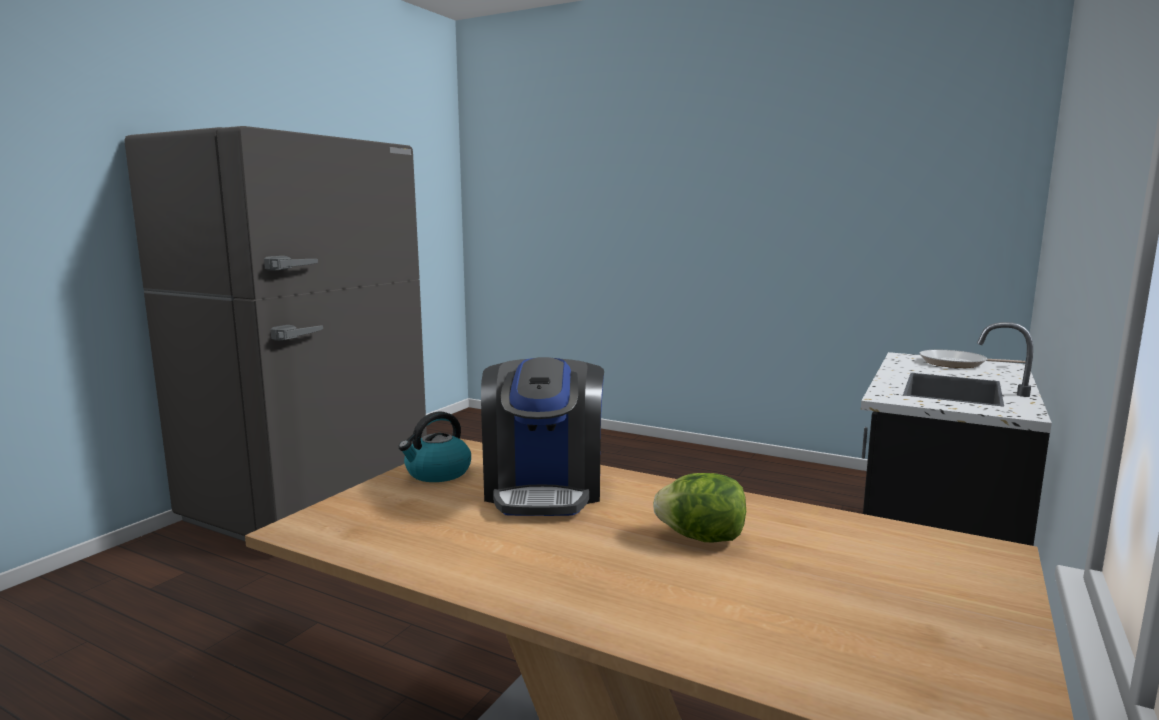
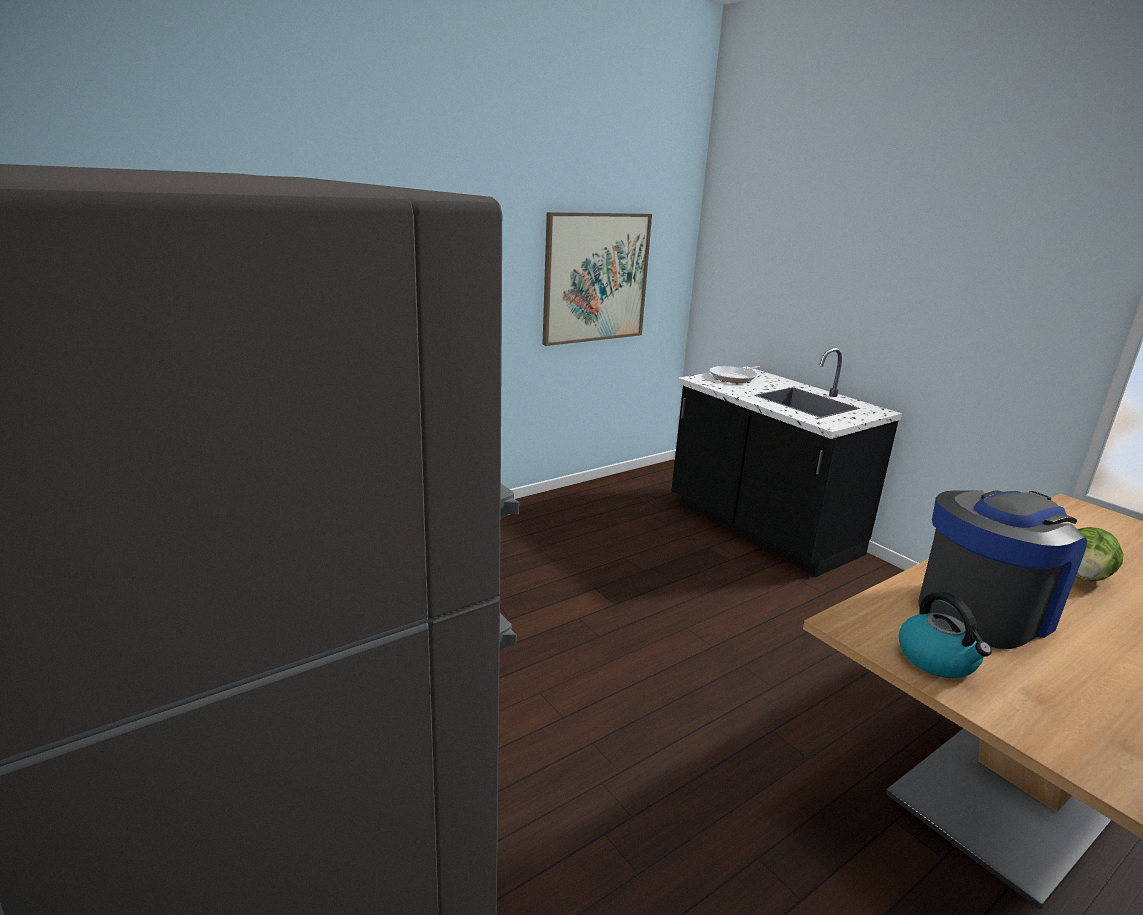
camera: 65 degrees left, 10 degrees up
(544, 489) = (983, 611): coffee machine -> coffee machine turned 60 degrees counterclockwise
(866, 245) = (596, 278): none -> picture

